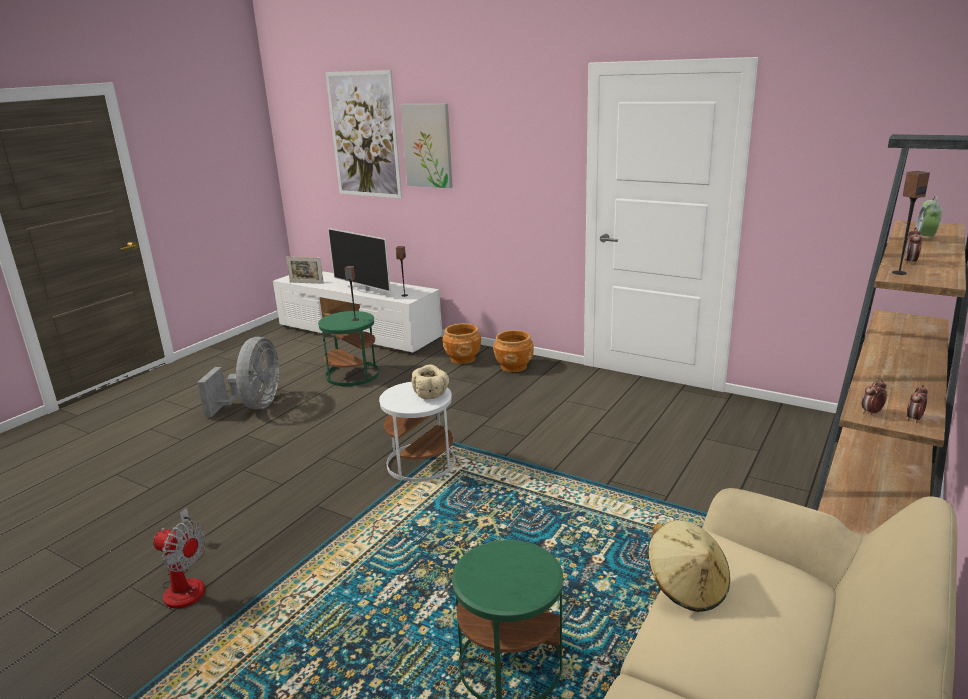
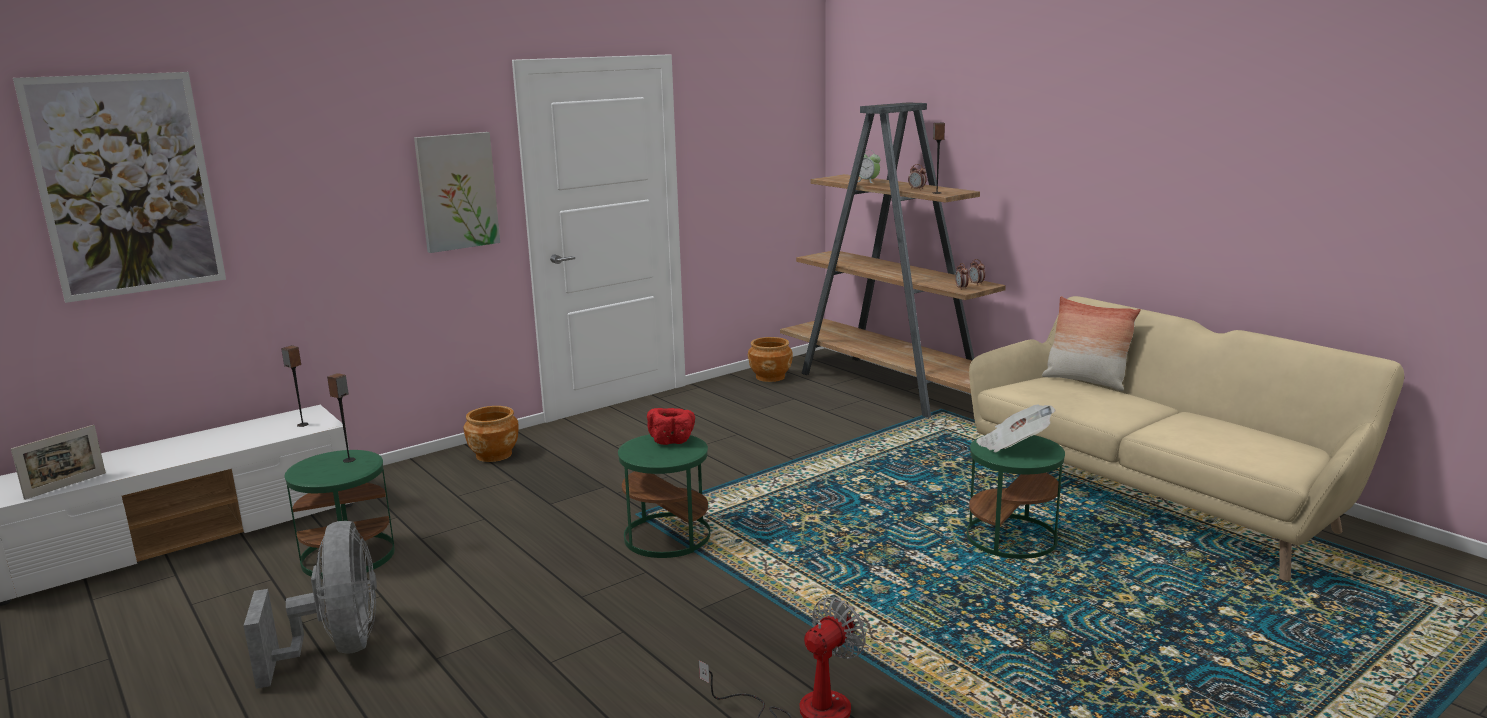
camera: 70 degrees left, 5 degrees down
(254, 406) = (337, 648): grey fan -> grey fan turned 45 degrees clockwise
(365, 290) = (220, 446): television -> none
(420, 463) = (667, 537): white side table -> green side table
(428, 145) = (275, 186): picture -> picture (457, 191)
(431, 394) = (672, 440): beige bowl -> red bowl
(463, 358) = (422, 478): brown planter -> brown planter (770, 377)
(510, 570) = (1013, 446): none -> newspaper
(687, 587) = (1054, 402): beige hat -> none
(821, 613) = (1085, 381): none -> pillow

